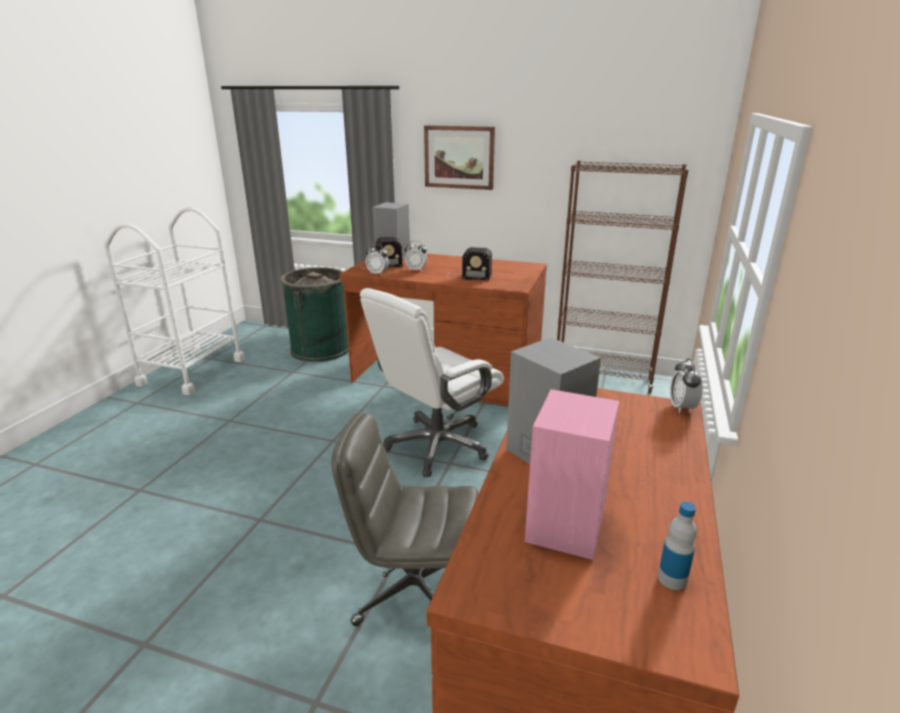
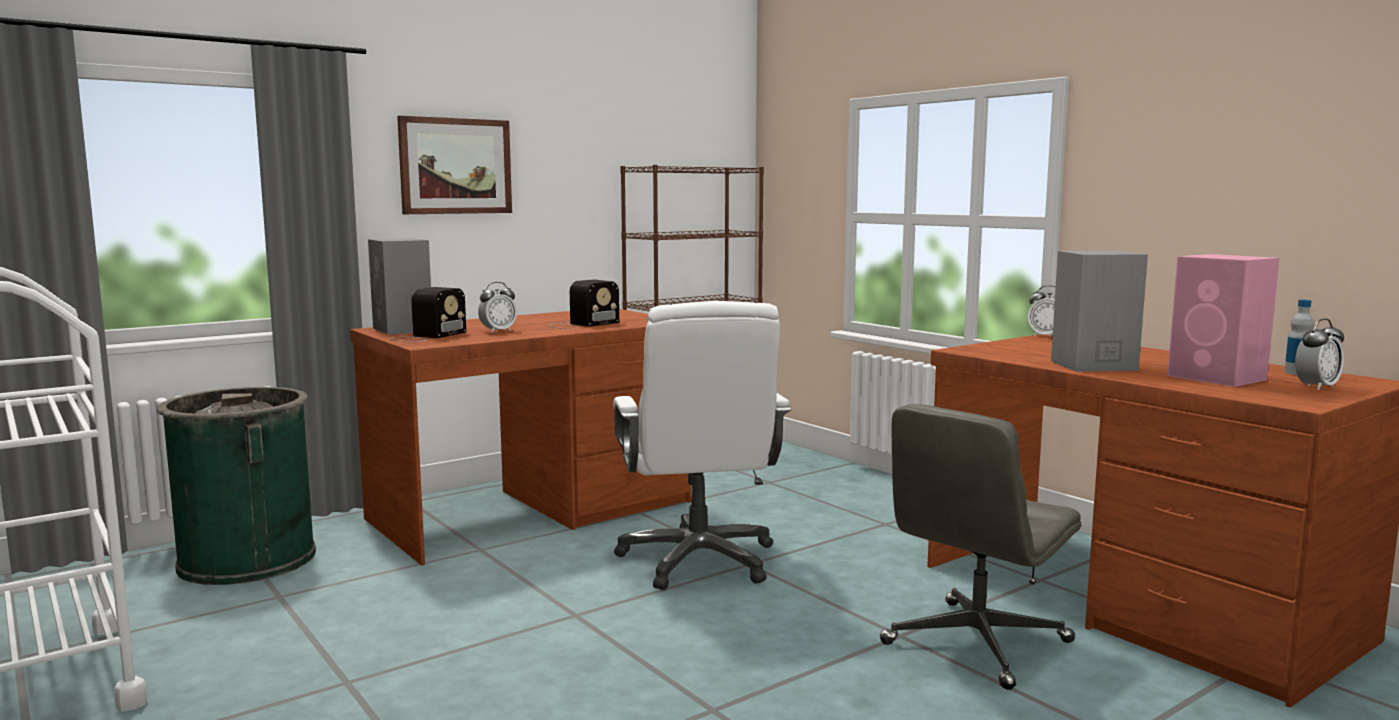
camera: 55 degrees left, 15 degrees down
(378, 273) = (465, 341): alarm clock -> alarm clock (1316, 387)

